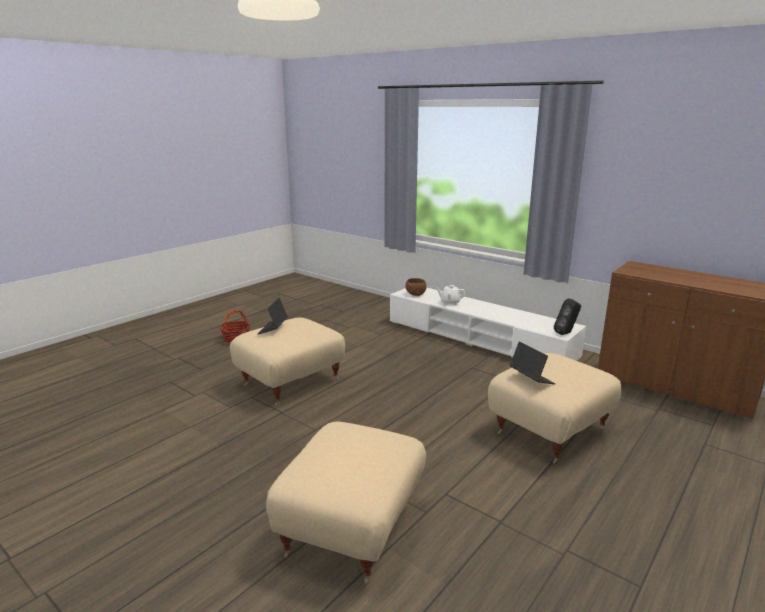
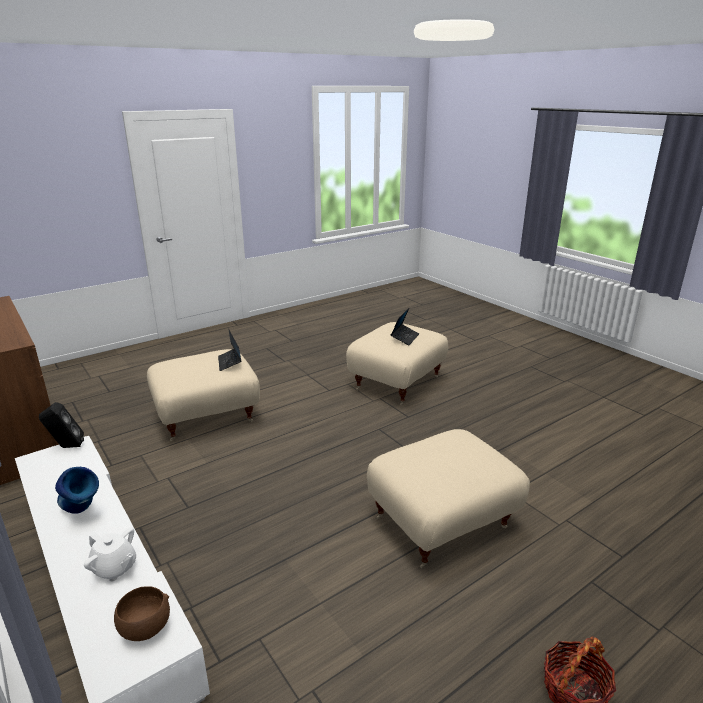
camera: 165 degrees left, 5 degrees up
(273, 329) = (469, 468): laptop -> laptop (405, 338)
(496, 312) = (82, 513): none -> blue vase

